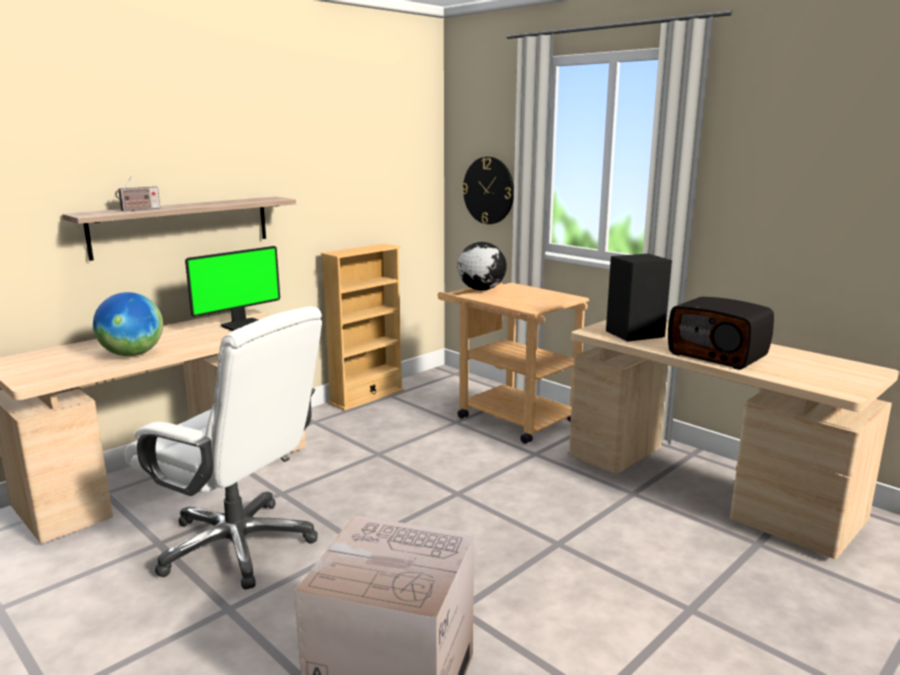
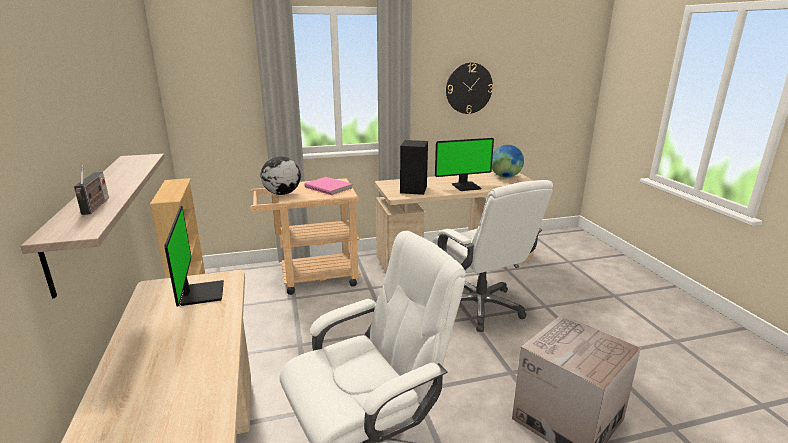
camera: 60 degrees left, 5 degrees up
(132, 354) = (199, 371): globe -> globe (505, 177)
(488, 190) = (224, 115): wall clock -> wall clock (469, 88)
(538, 299) = (329, 187): none -> pink book
(599, 545) = (481, 307): none -> white office chair
(718, 355) = (466, 186): radio -> monitor

